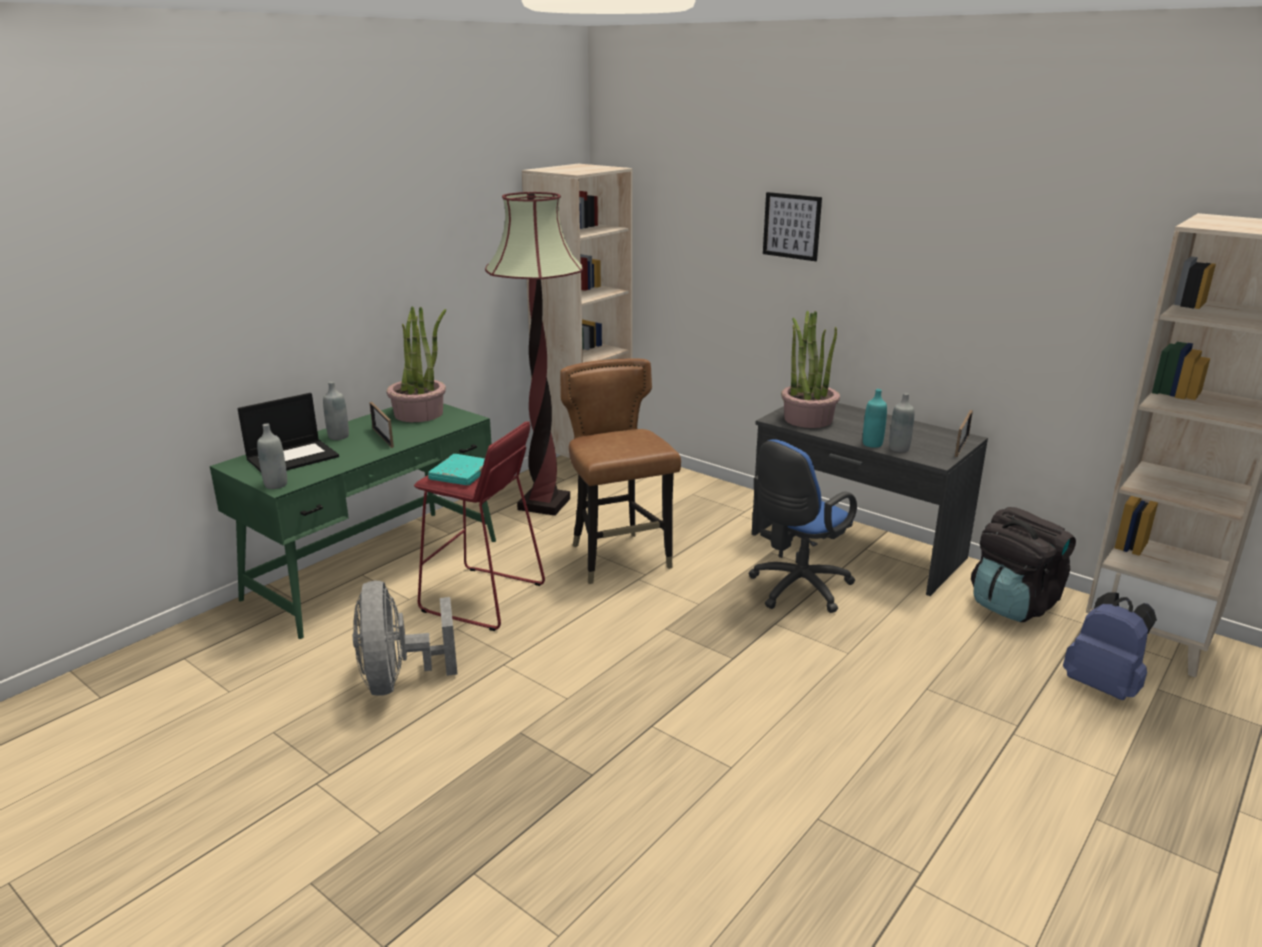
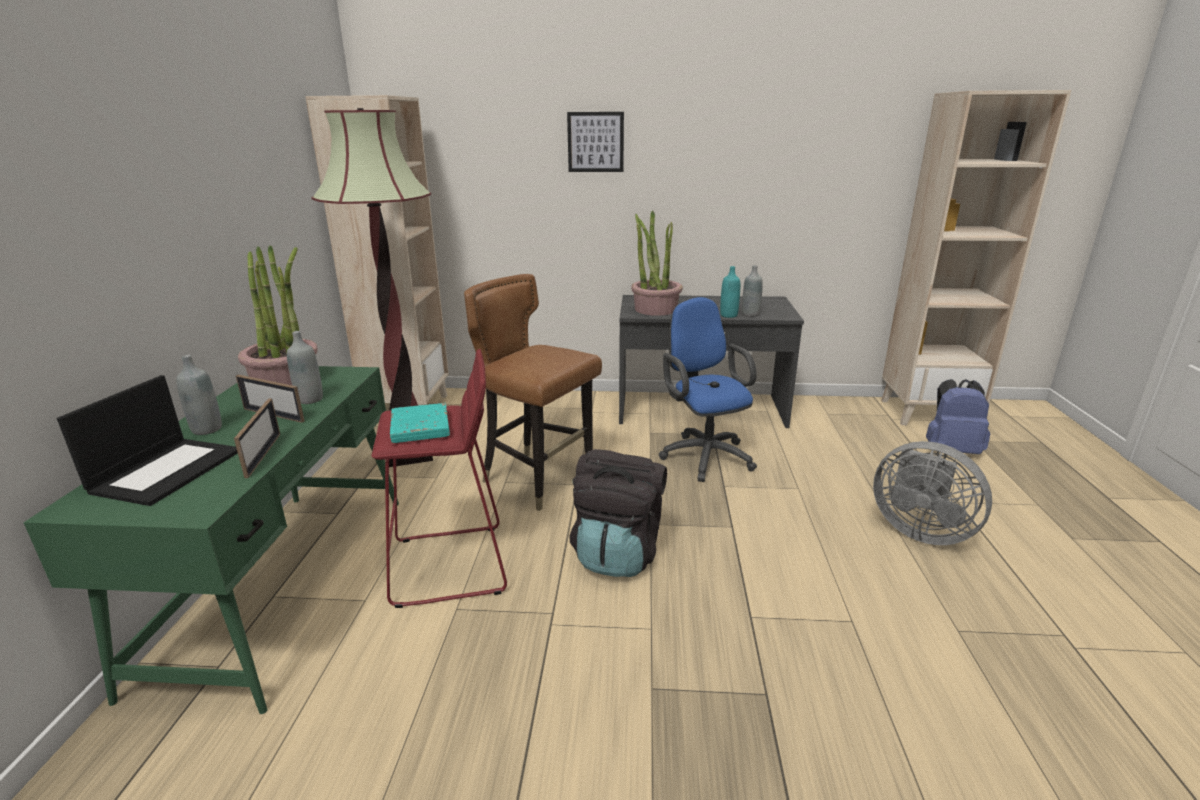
camera: 35 degrees left, 0 degrees up
(276, 485) = (186, 511): grey bottle -> grey bottle (310, 399)
(399, 679) = (456, 699): grey fan -> grey fan (919, 530)
(796, 590) = (704, 455): blue office chair -> blue office chair turned 150 degrees clockwise
(961, 446) = (782, 304): picture frame -> picture frame (263, 455)
(1013, 604) = (838, 416): black backpack -> black backpack (618, 553)

